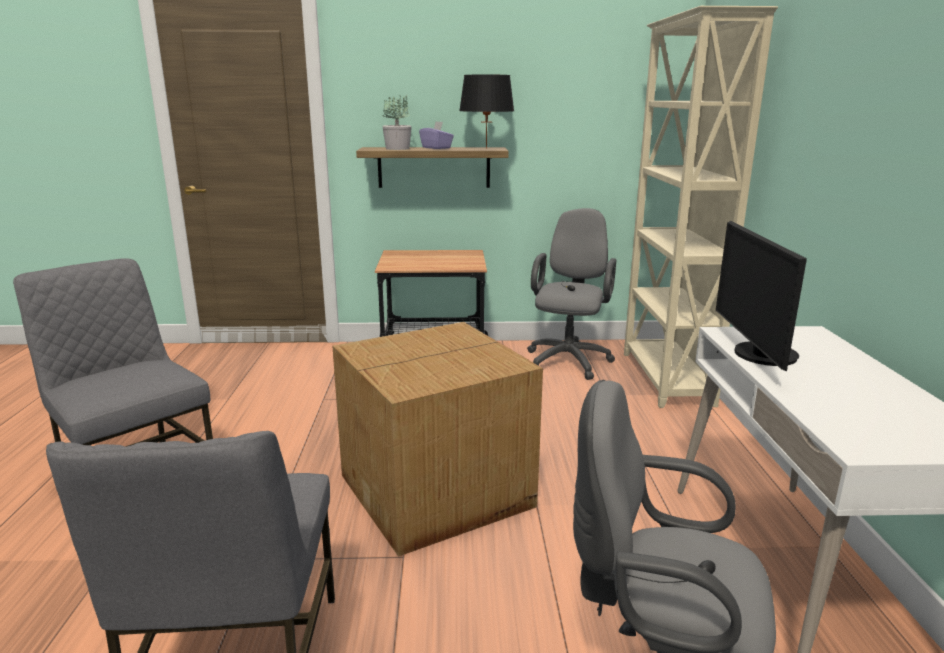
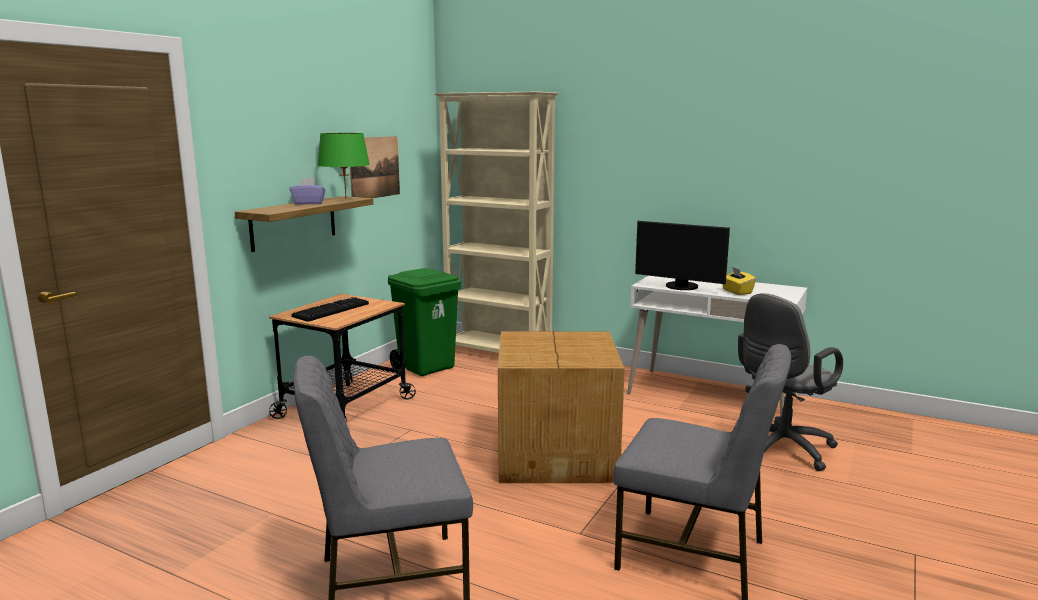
camera: 60 degrees left, 5 degrees down
(398, 148) = (287, 208): potted plant -> none
(425, 258) = (331, 310): none -> keyboard
(486, 148) = (345, 198): black table lamp -> green table lamp
(563, 119) = (374, 167): none -> picture
(569, 359) = (426, 368): grey office chair -> green trash can
(823, 397) = (736, 292): none -> yellow tissue box

